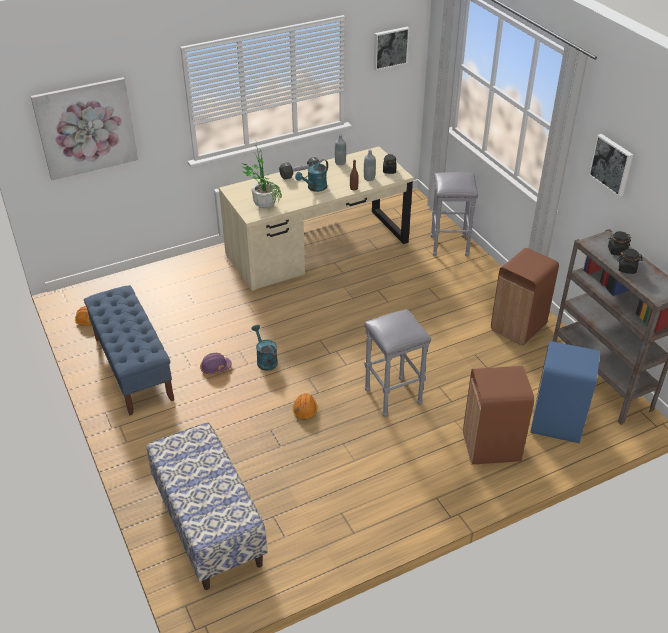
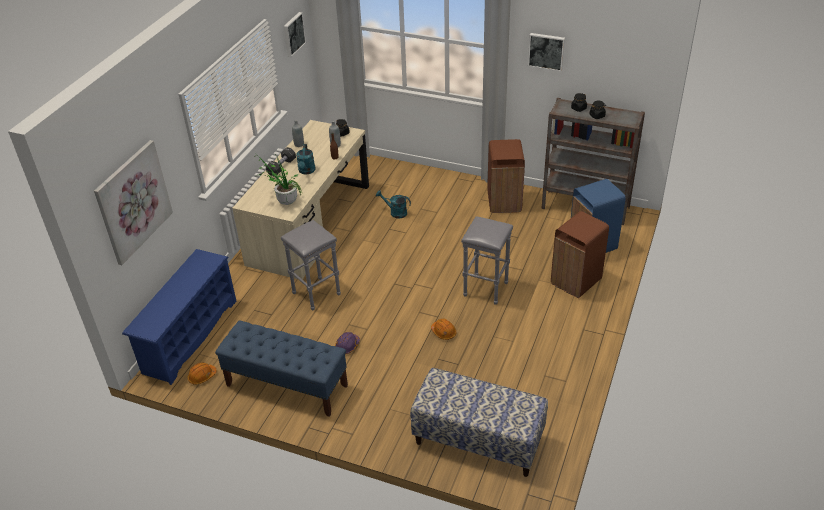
camera: 40 degrees left, 0 degrees up
(121, 284) = (189, 336): none -> blue shoe rack
(265, 360) = (375, 319): turquoise watering can -> turquoise watering can (395, 212)
(450, 245) = (398, 173): grey stool -> grey stool (316, 292)

